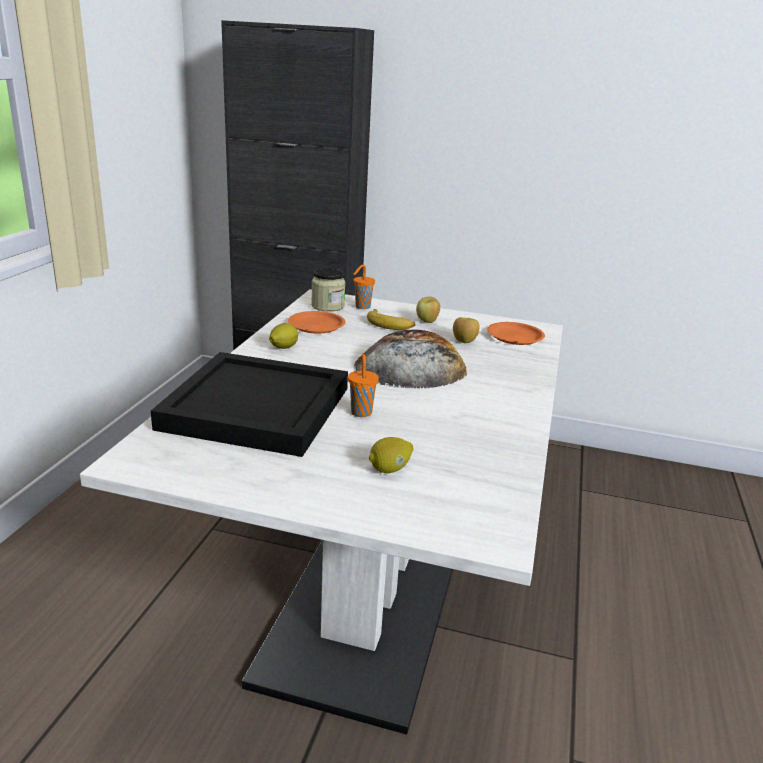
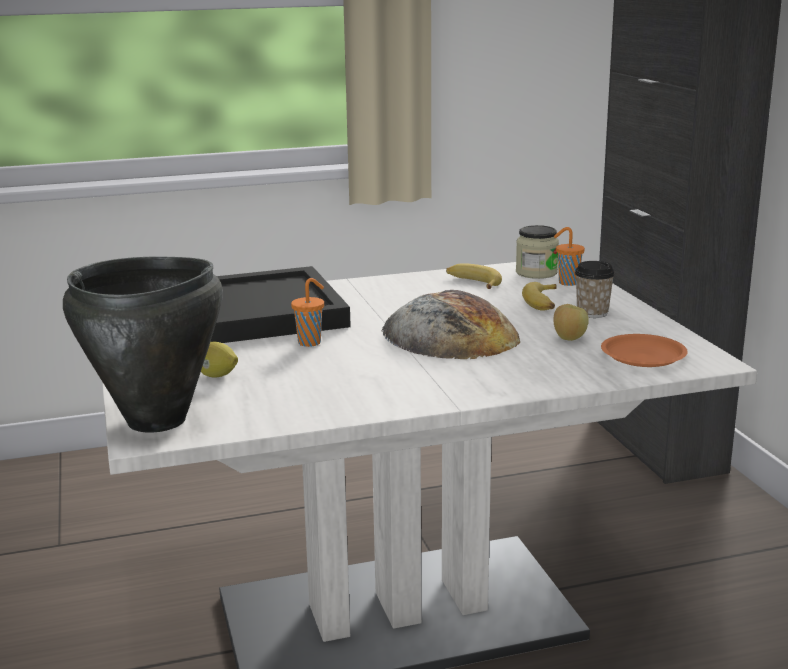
camera: 60 degrees right, 5 degrees down
(283, 348) = (396, 287): lemon -> none
(316, 326) = (473, 283): orange plate -> banana
(427, 321) = (592, 313): apple -> cup
(466, 524) = (157, 421): none -> black cooking pot

